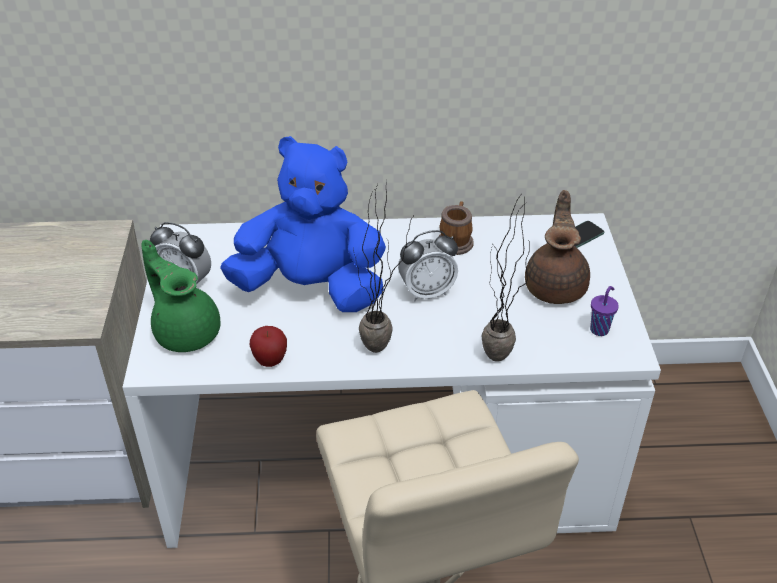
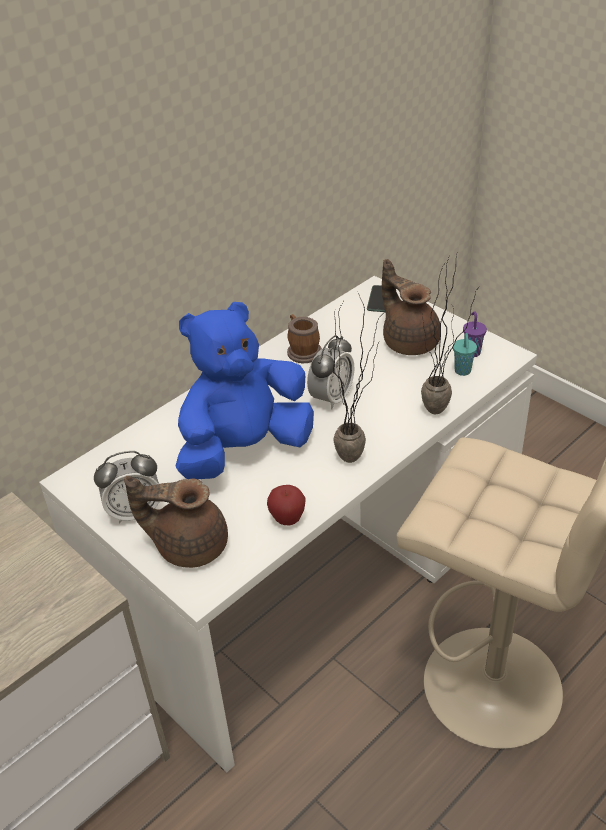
camera: 40 degrees left, 0 degrees up
(186, 331) = (189, 545): green teapot -> brown teapot
(567, 340) = (462, 371): none -> turquoise cup

